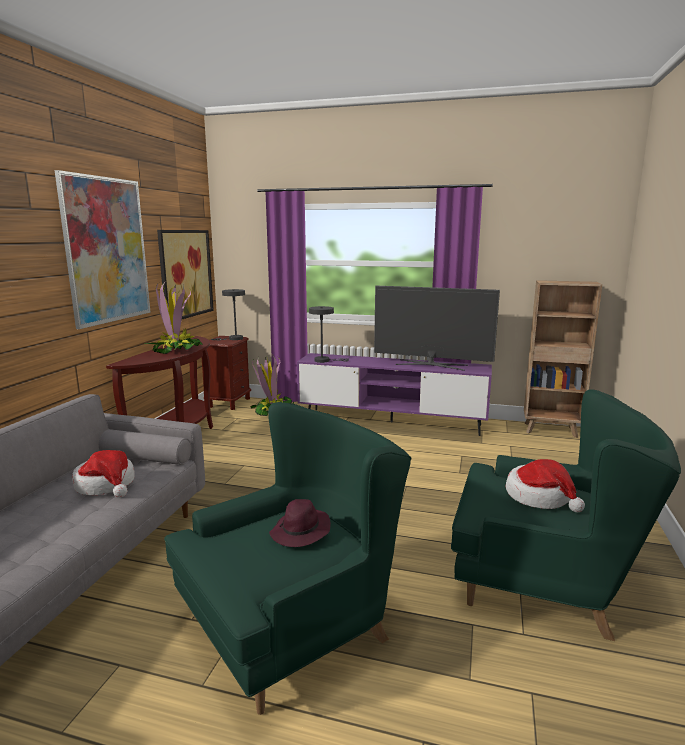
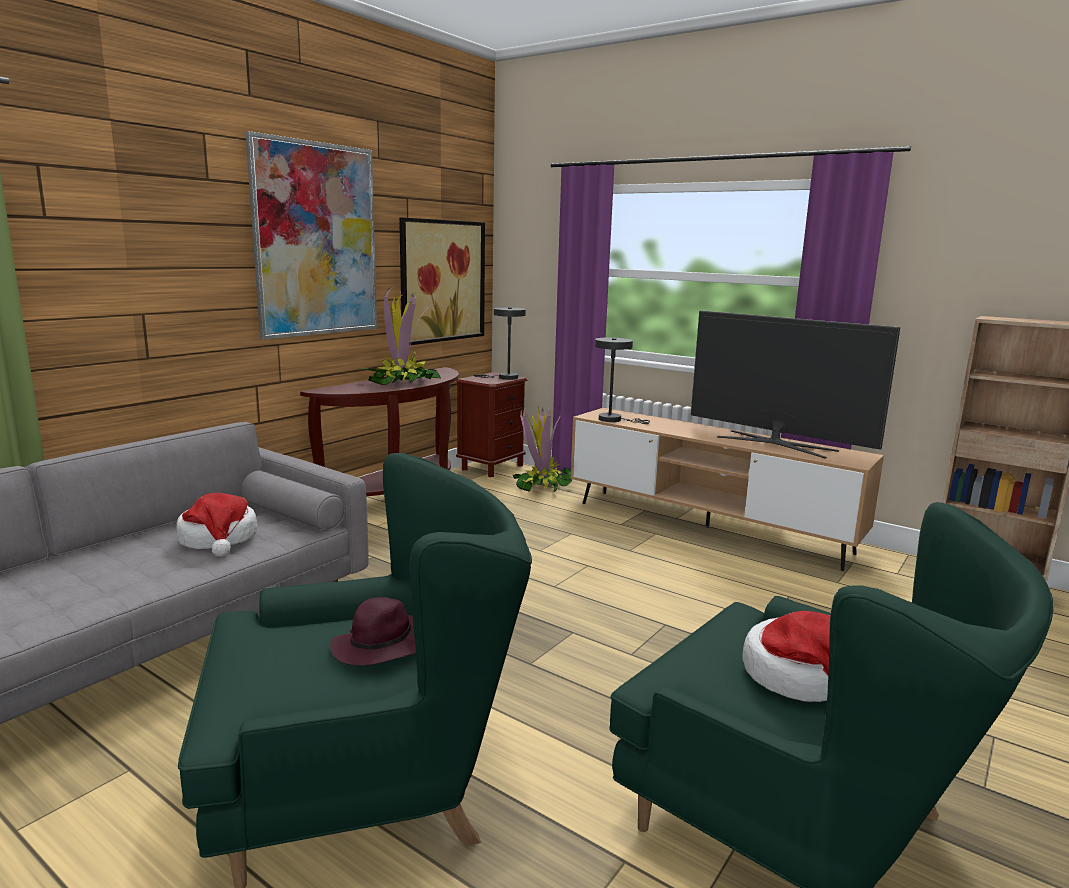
camera: 20 degrees right, 0 degrees up
(391, 422) = (707, 527): purple tv stand -> brown tv stand

